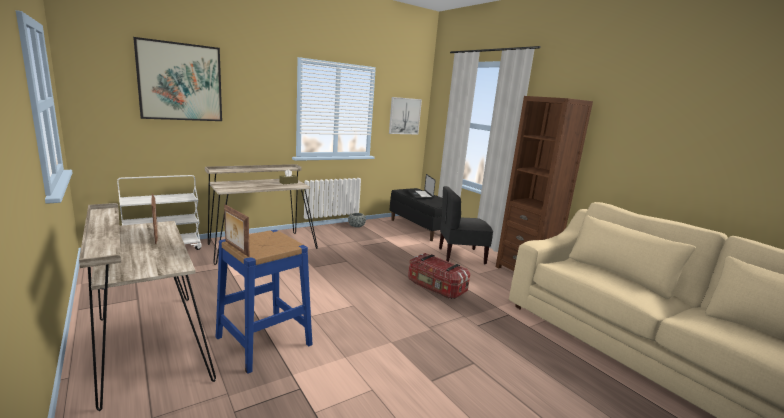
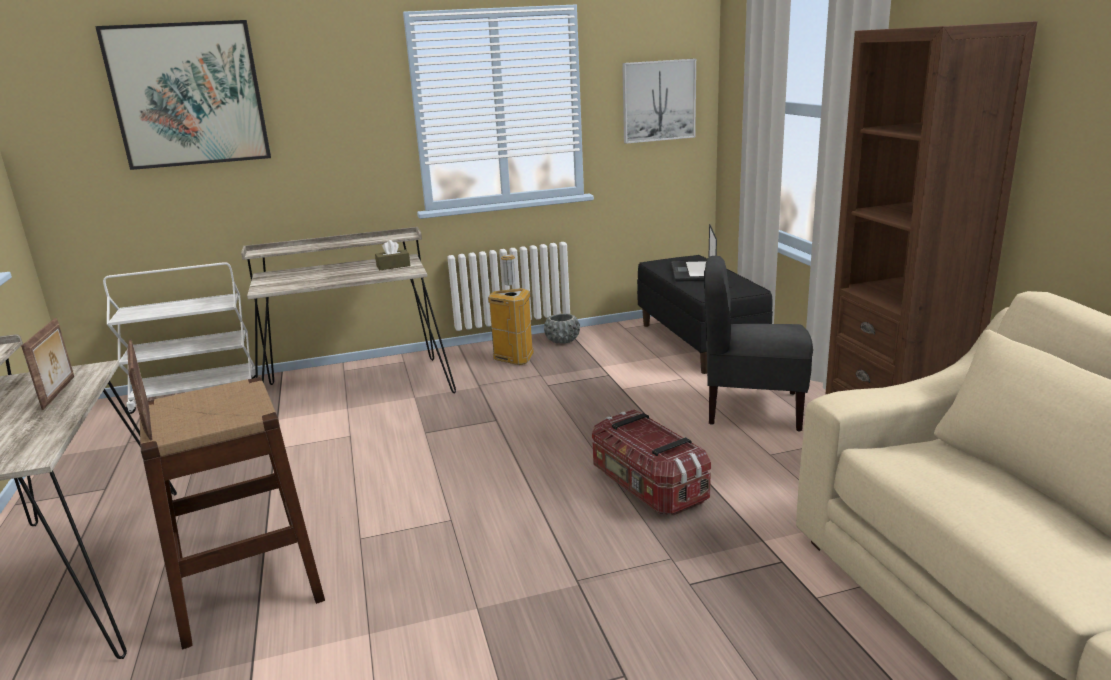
camera: 20 degrees right, 5 degrees up
(264, 341) = (247, 585): blue stool -> brown stool
(337, 233) = (514, 359): none -> trash can

